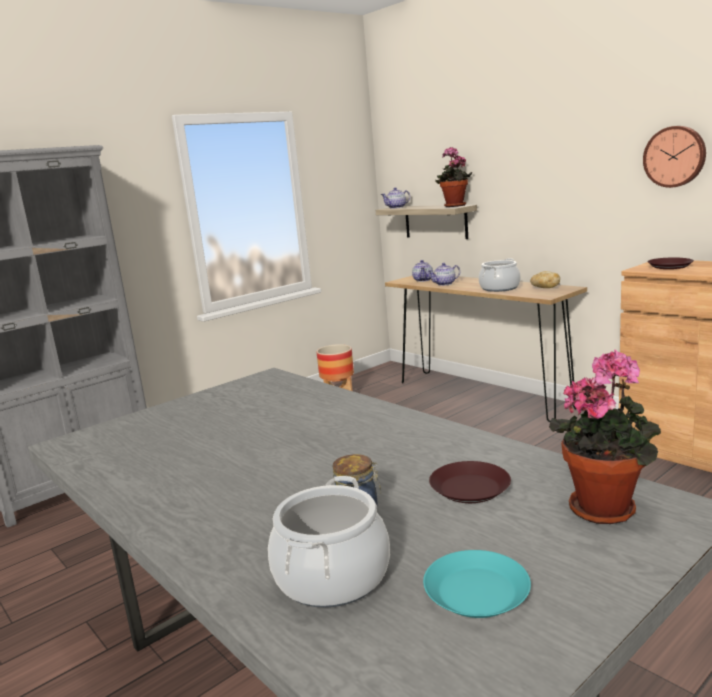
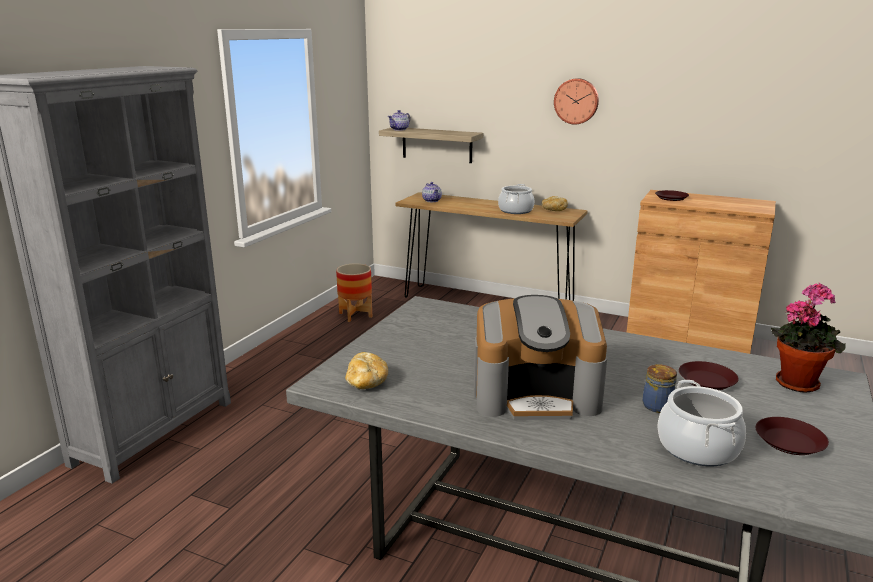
camera: 25 degrees left, 5 degrees up
(99, 447) = (366, 383): none -> bread
(237, 480) = (536, 395): none -> coffee machine
(445, 284) = (459, 205): teapot -> none
(454, 206) = (464, 133): potted plant -> none
(477, 593) = (790, 442): turquoise plate -> brown plate
(675, 156) = (669, 110): wall clock -> wall clock (576, 101)

